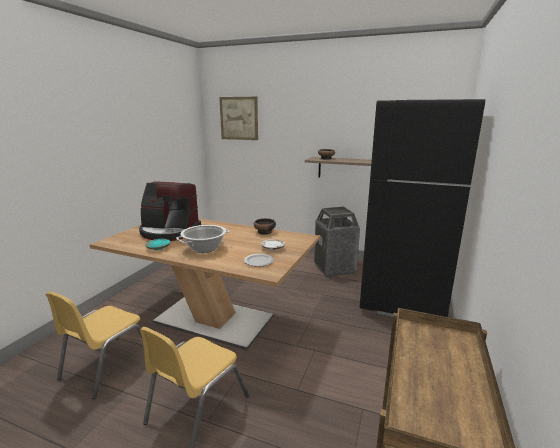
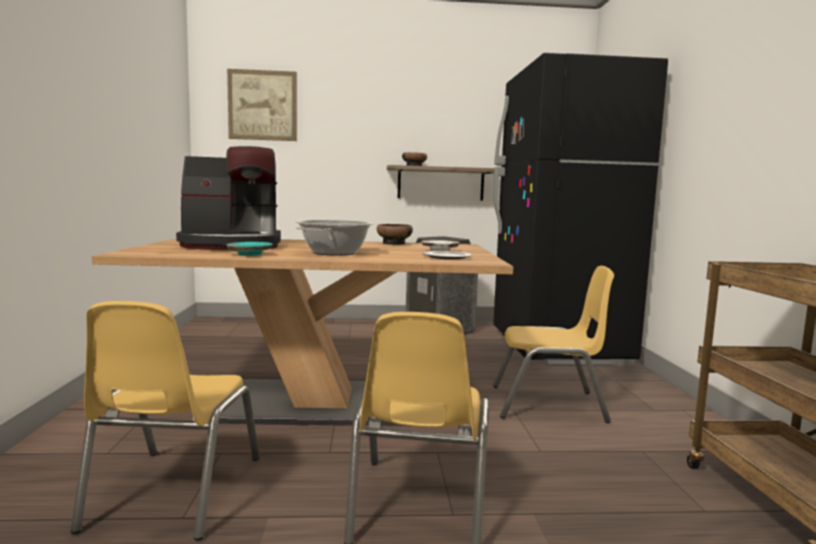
camera: 25 degrees left, 10 degrees down
(341, 351) = (548, 404): none -> yellow chair

